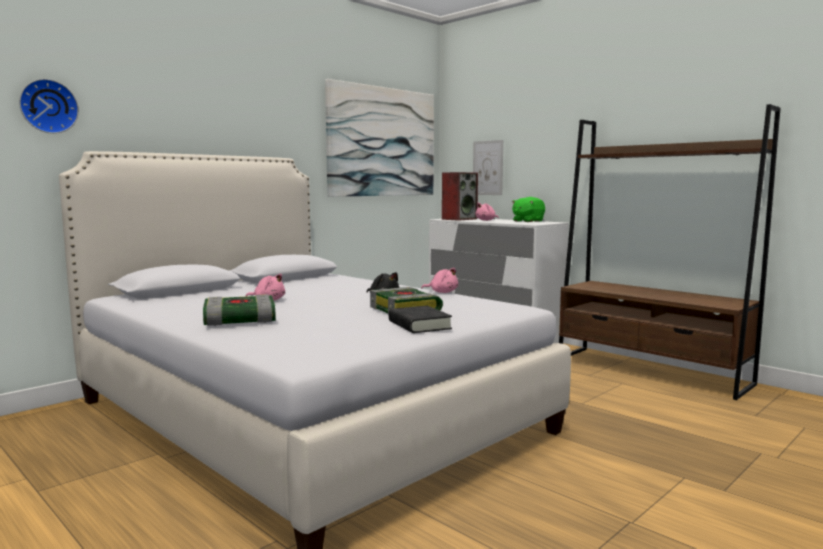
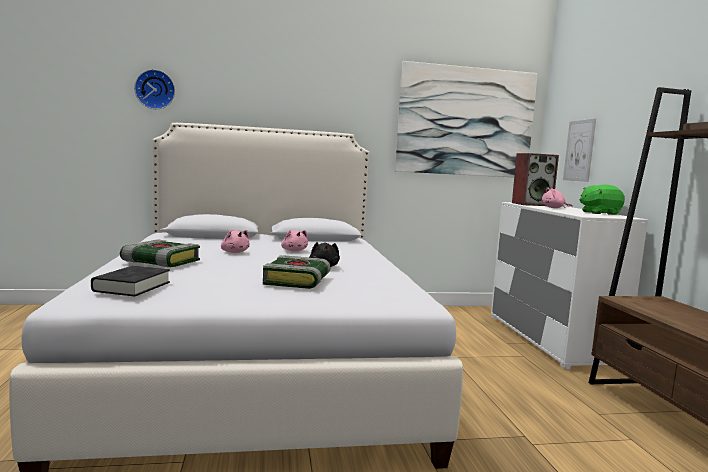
camera: 35 degrees right, 0 degrees up
(419, 325) = (257, 296): black book -> black book (132, 286)
(442, 292) = (393, 272): pink plush toy -> pink plush toy (294, 251)

